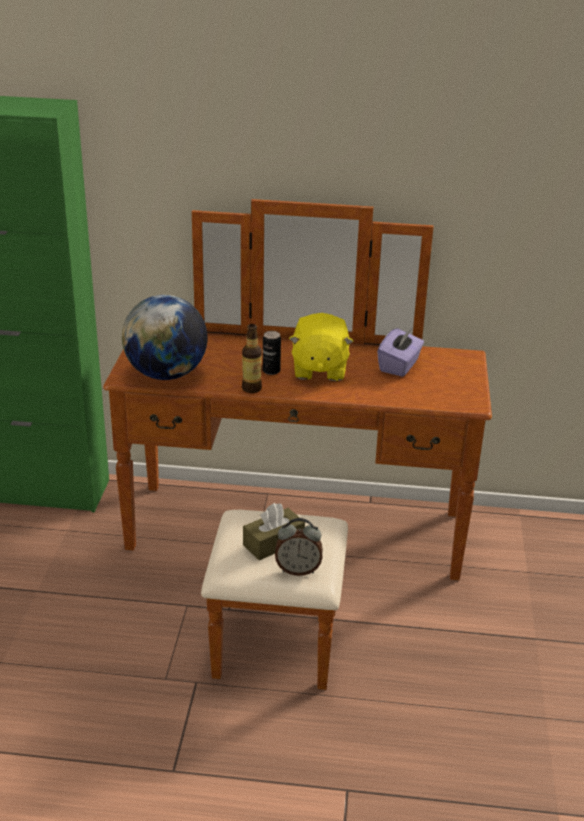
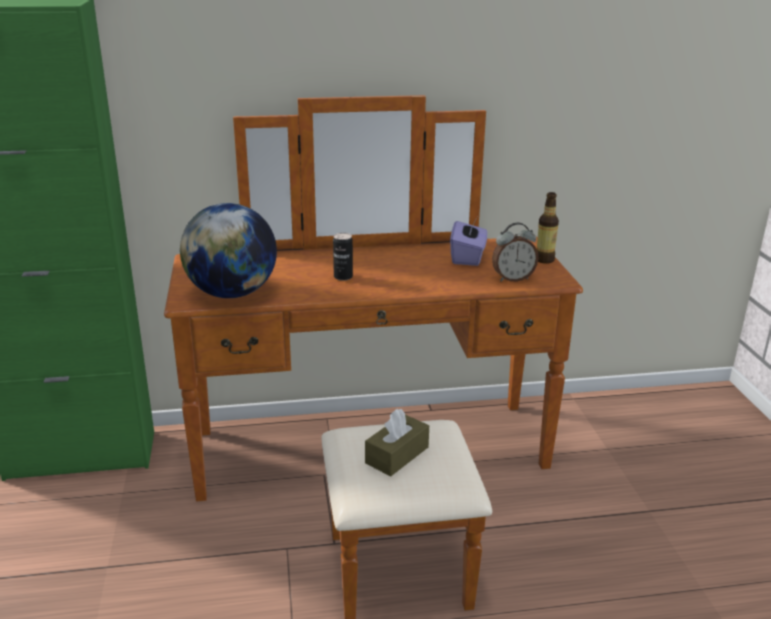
camera: 15 degrees left, 5 degrees down
(251, 388) = (332, 295): bottle -> bottle (544, 260)
(298, 570) = (437, 478): alarm clock -> alarm clock (512, 278)
(319, 369) = (391, 269): yellow plush toy -> none

